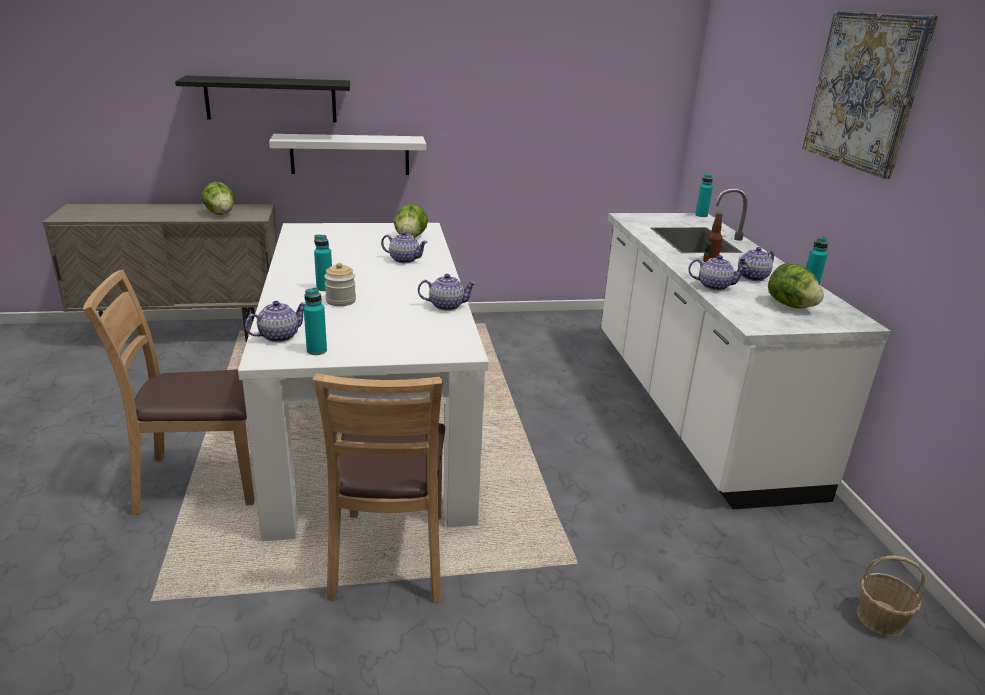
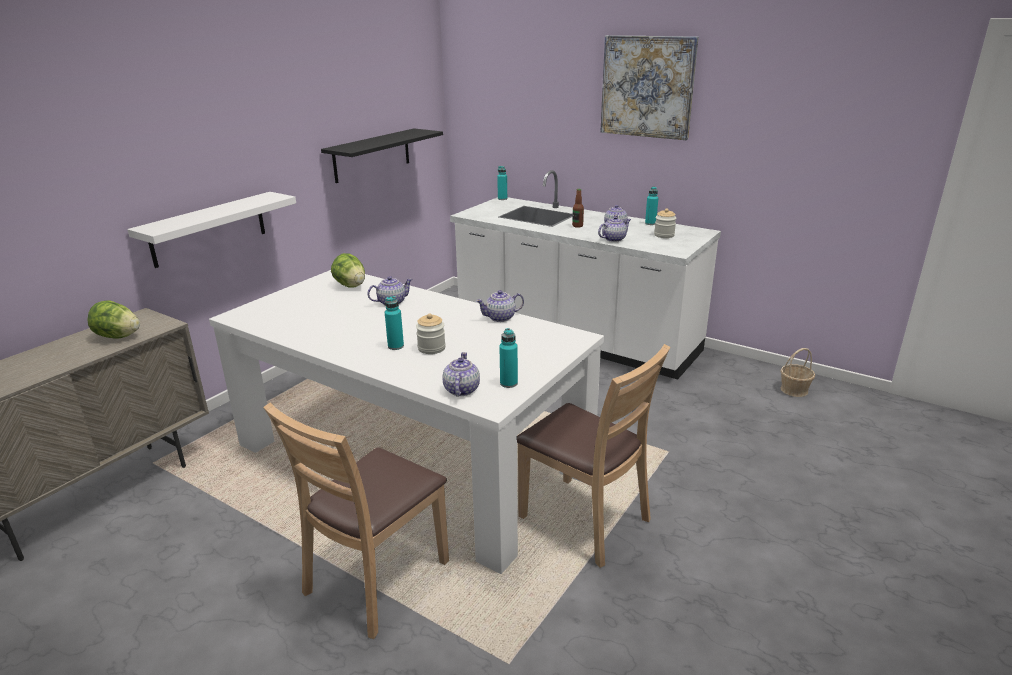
camera: 45 degrees left, 0 degrees up
(271, 99) = (118, 190): black shelf -> black shelf (372, 155)
(446, 306) = (500, 318): teapot -> teapot turned 150 degrees counterclockwise
(790, 305) = (664, 235): lettuce -> jar

